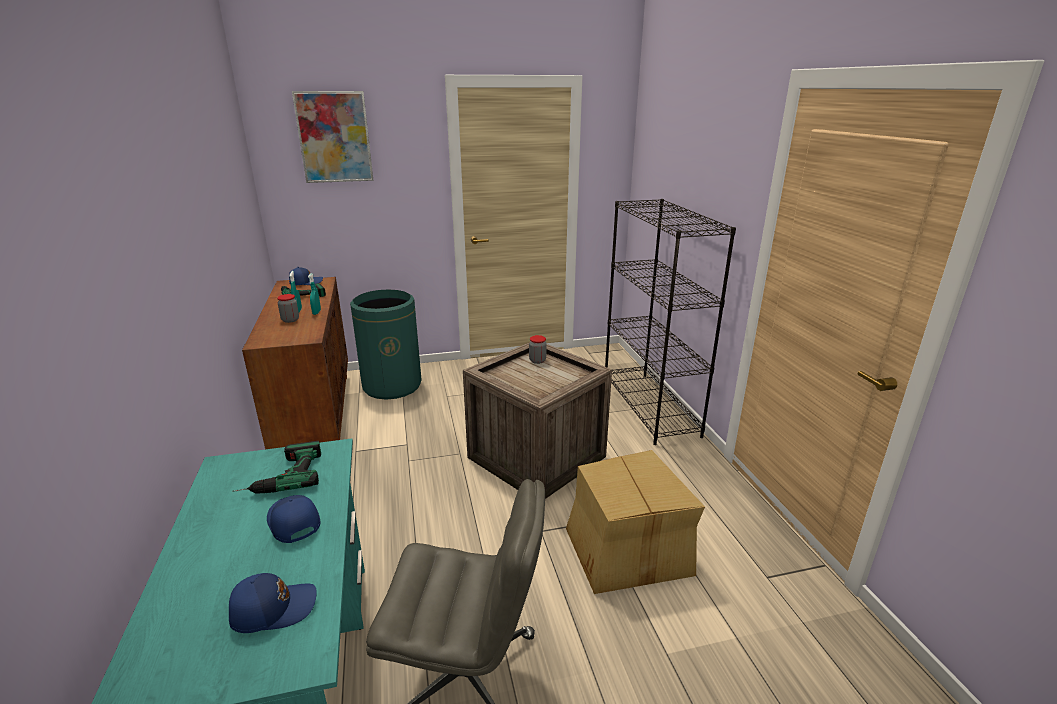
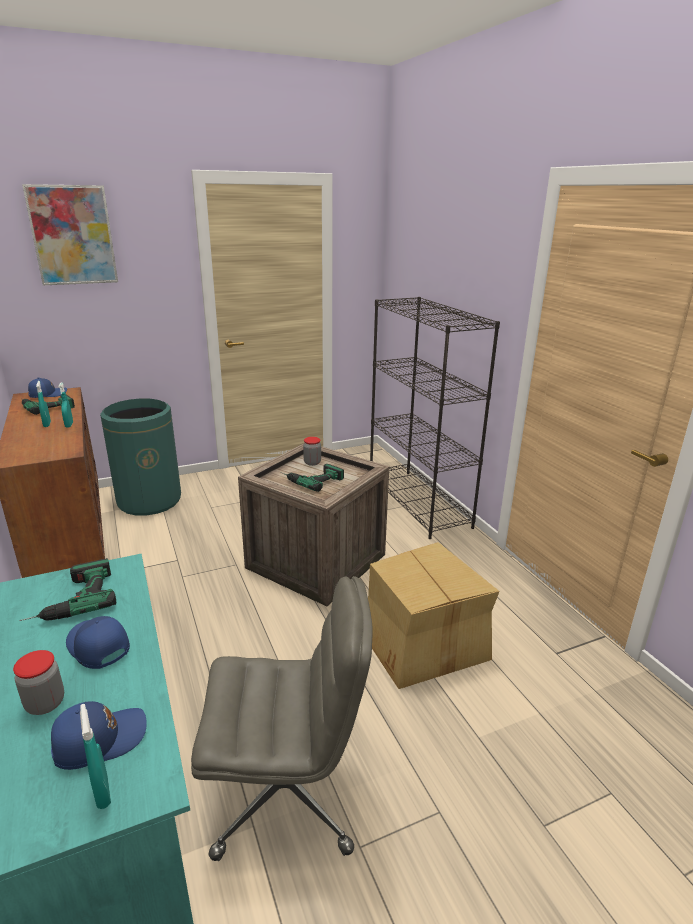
camera: 10 degrees left, 0 degrees up
(264, 658) = (102, 792): none -> turquoise spray bottle
(290, 320) = (40, 434): jar -> jar (45, 703)
(532, 376) = (310, 478): none -> power drill

